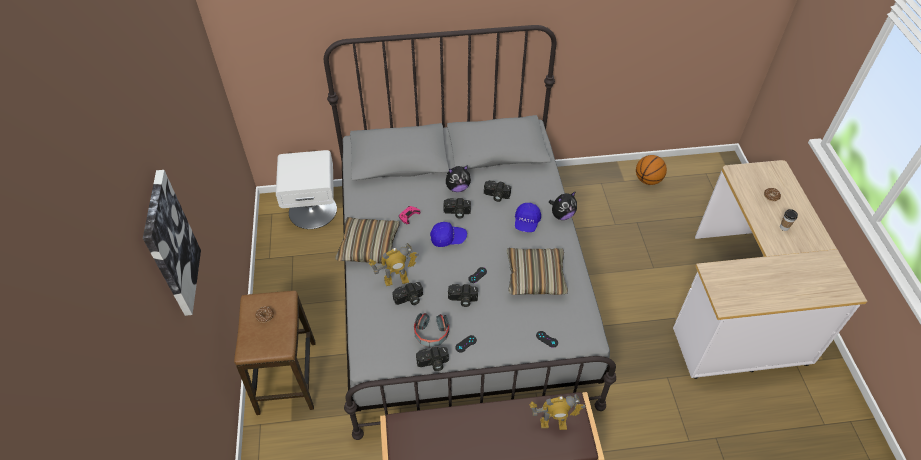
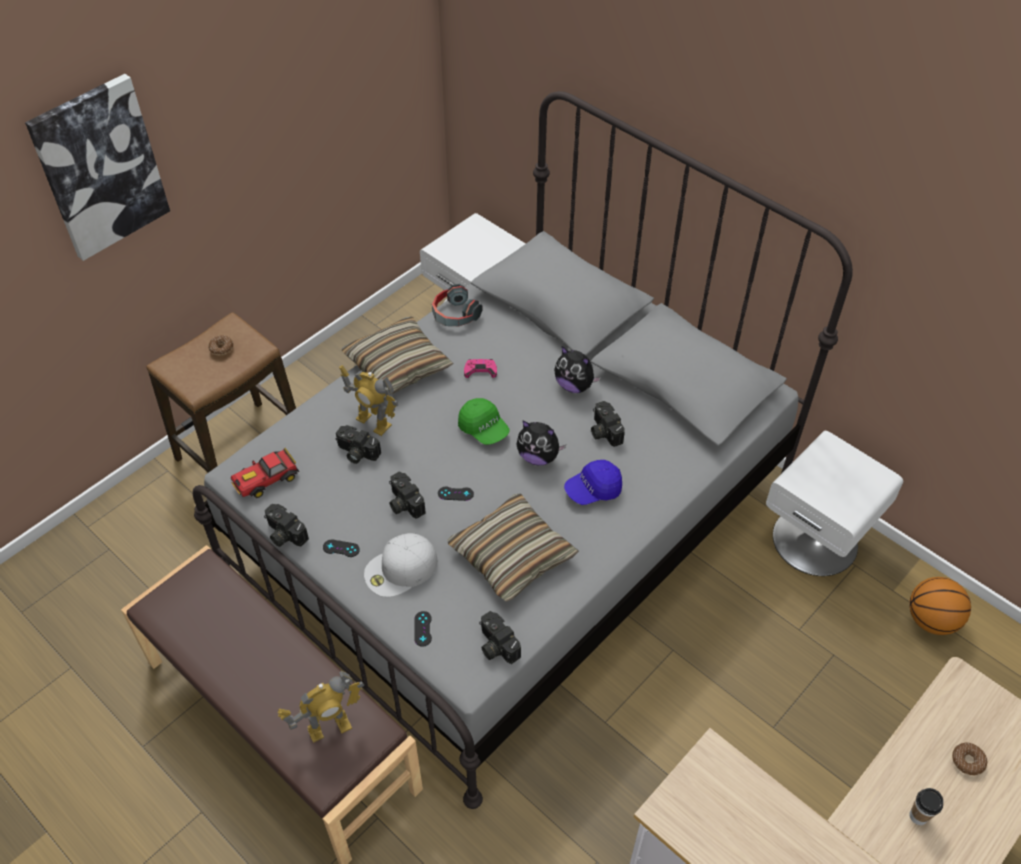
camera: 50 degrees right, 0 degrees up
(386, 351) = (266, 480): none -> toy car
(431, 334) = (326, 506): headphones -> headphones (454, 314)
(448, 238) = (483, 429): blue cap -> green cap
(456, 213) = (533, 411): camera -> camera (495, 645)
(503, 326) = (401, 569): none -> white cap
(553, 423) = (329, 727): toy robot -> toy robot turned 75 degrees counterclockwise
(562, 215) = (647, 520): plush toy -> plush toy (538, 456)
(577, 185) = (815, 539): none -> white nightstand

